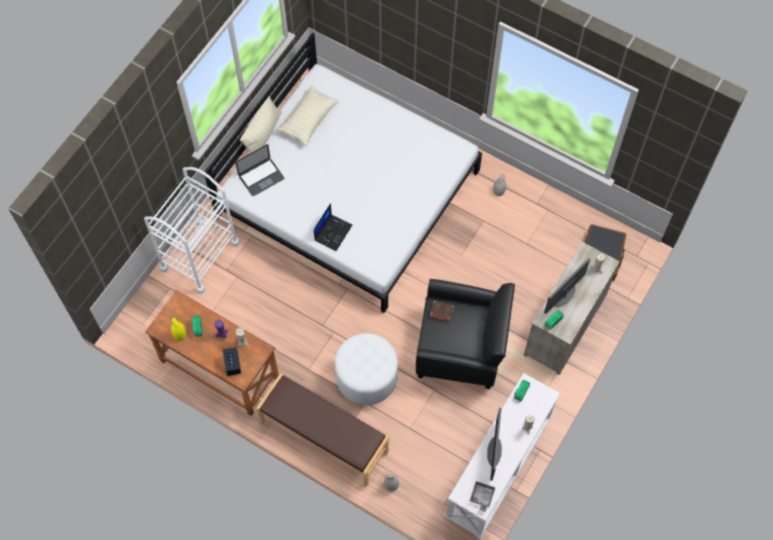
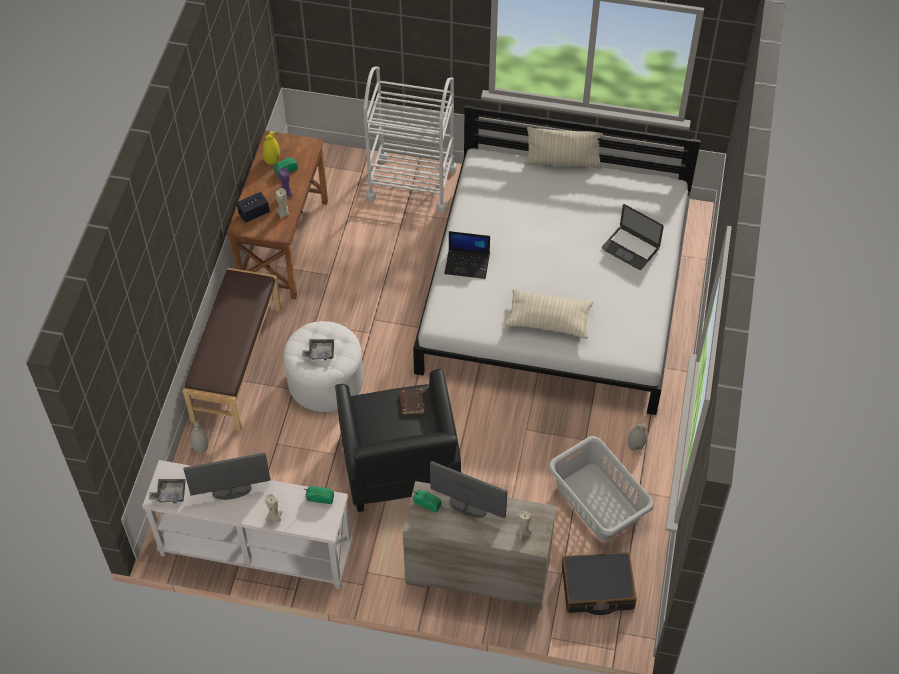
camera: 70 degrees right, 10 degrees down
(261, 177) = (507, 178): laptop -> laptop (630, 248)
(309, 120) = (604, 197): beige pillow -> beige pillow (548, 320)
(369, 362) = (320, 352): none -> grey tray
(536, 232) = (597, 502): none -> grey laundry basket

